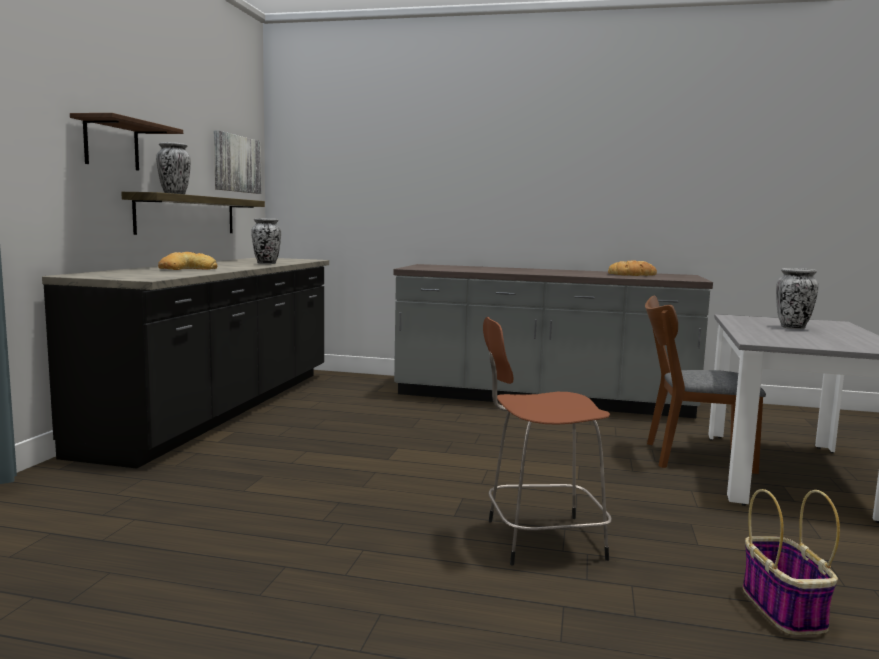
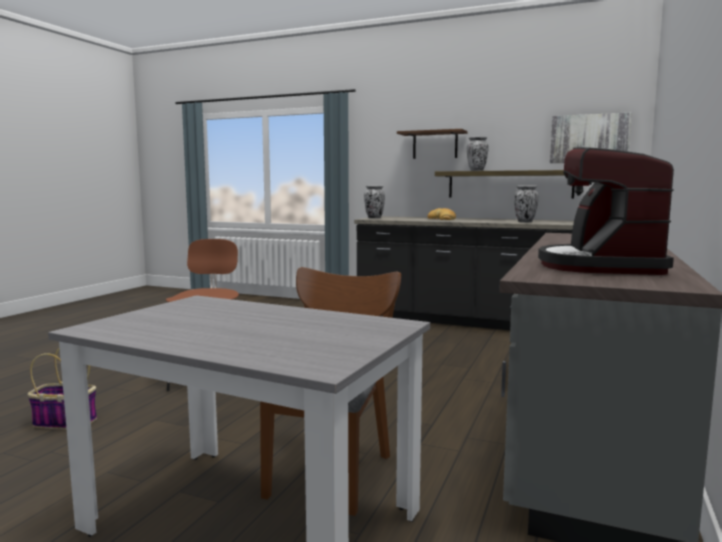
camera: 100 degrees right, 0 degrees up
(632, 275) = (600, 266): bread -> coffee machine
(793, 327) = (275, 328): vase -> vase (374, 218)

